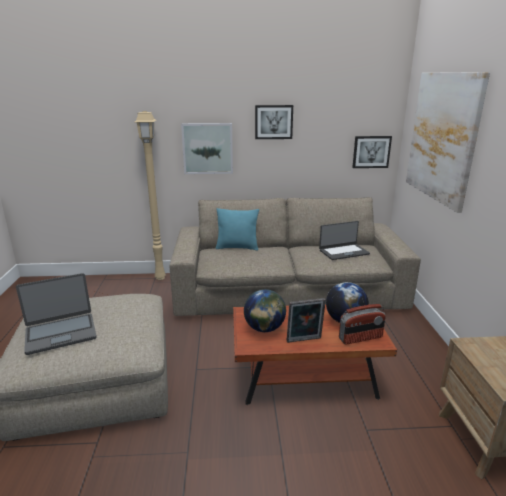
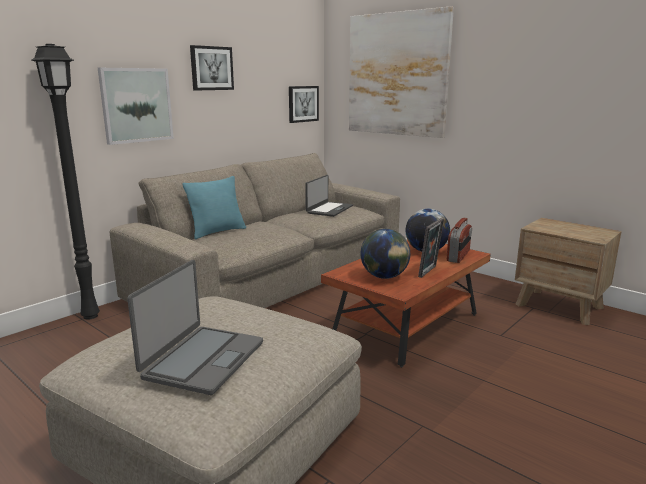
camera: 45 degrees left, 5 degrees down
(161, 277) = (91, 315): beige floor lamp -> black floor lamp

